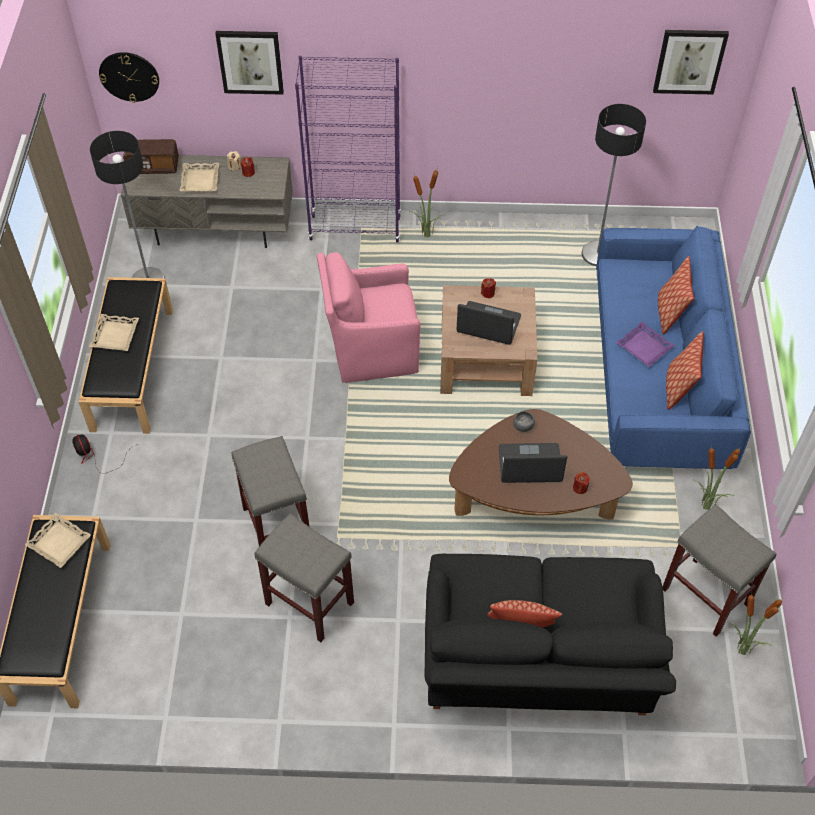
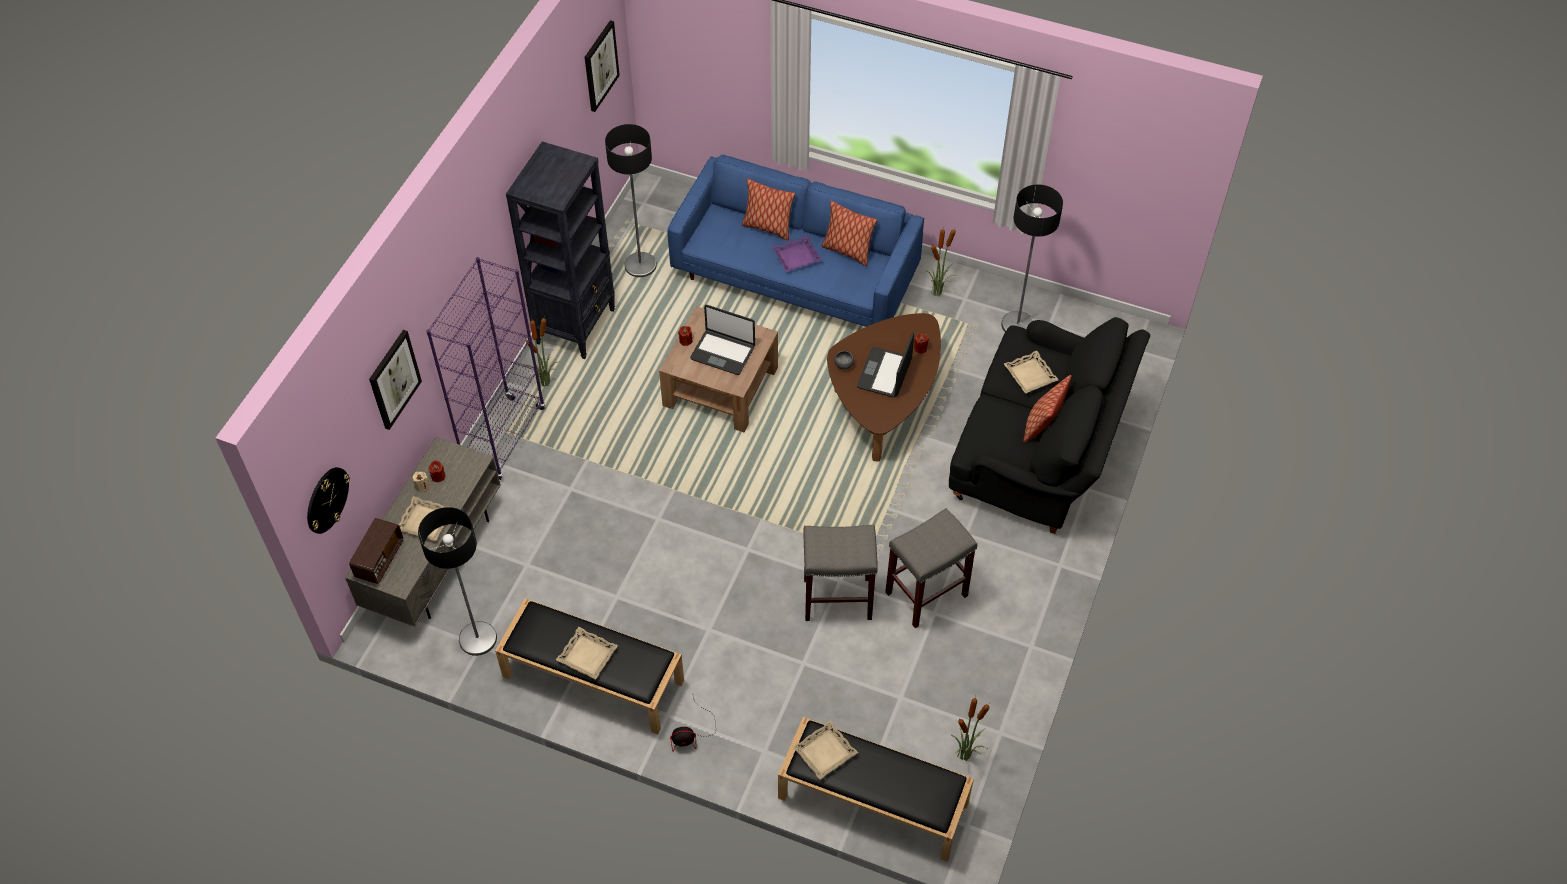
camera: 70 degrees left, 0 degrees up
(371, 350) = (667, 470): pink armchair -> none
(488, 325) = (723, 352): laptop -> laptop turned 105 degrees counterclockwise
(501, 233) = (576, 326): none -> black bookcase
(583, 595) = (1030, 375): none -> beige tray
(707, 596) = (1018, 324): grey stool -> floor lamp
(742, 651) = (1070, 321): potted plant -> potted plant (965, 756)

